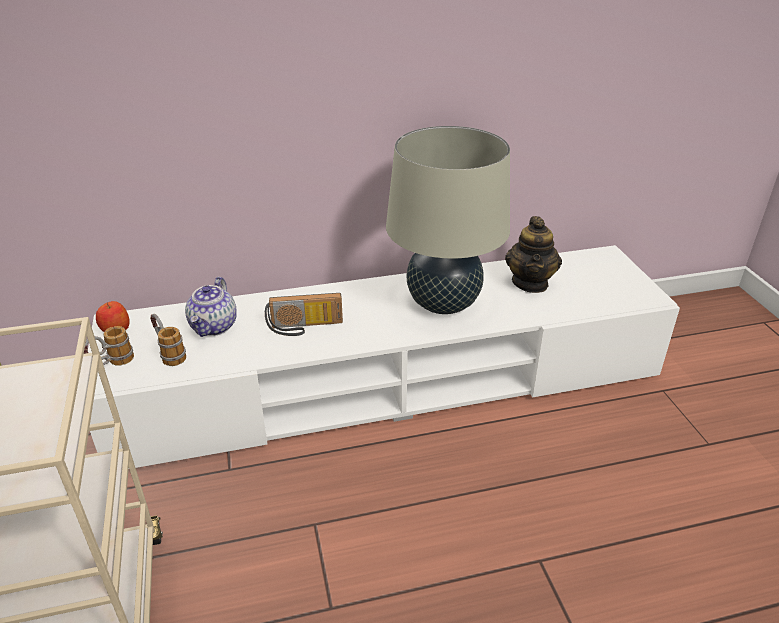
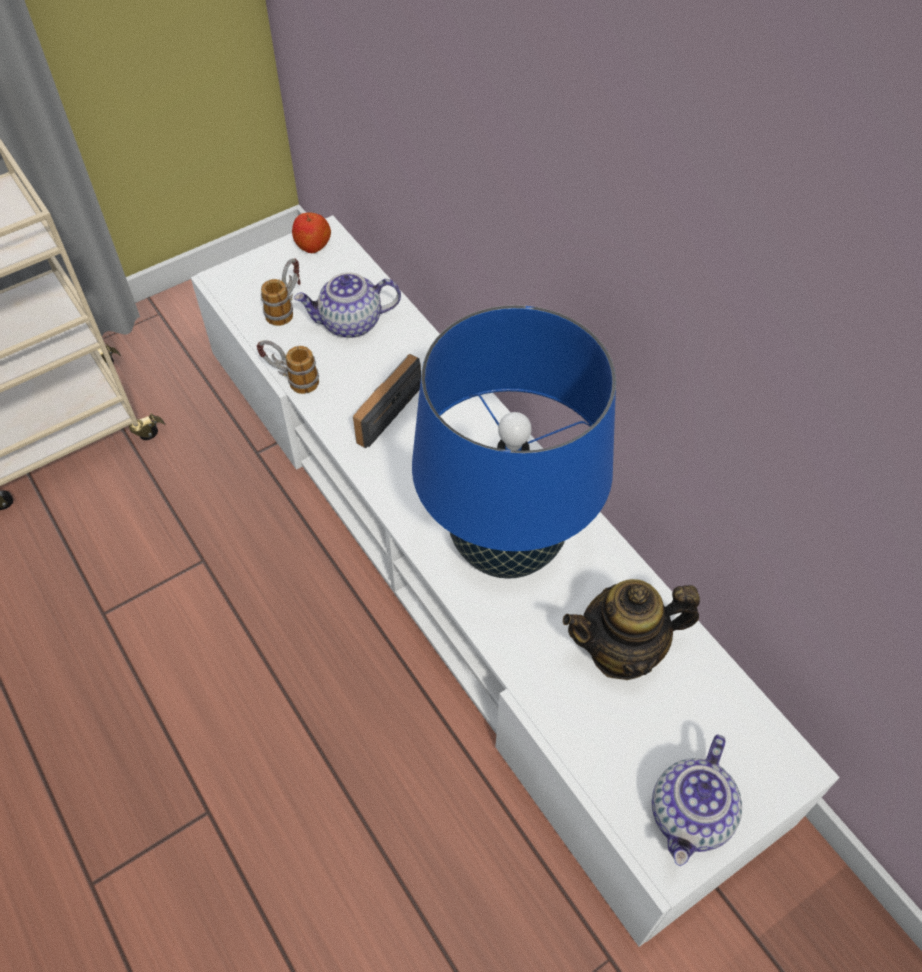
camera: 70 degrees right, 20 degrees up
(112, 364) = (253, 271): mug -> mug (291, 380)
(305, 327) = (383, 408): radio -> radio turned 60 degrees clockwise
(443, 303) = (506, 544): beige table lamp -> blue table lamp
(630, 286) = (691, 816): none -> teapot

